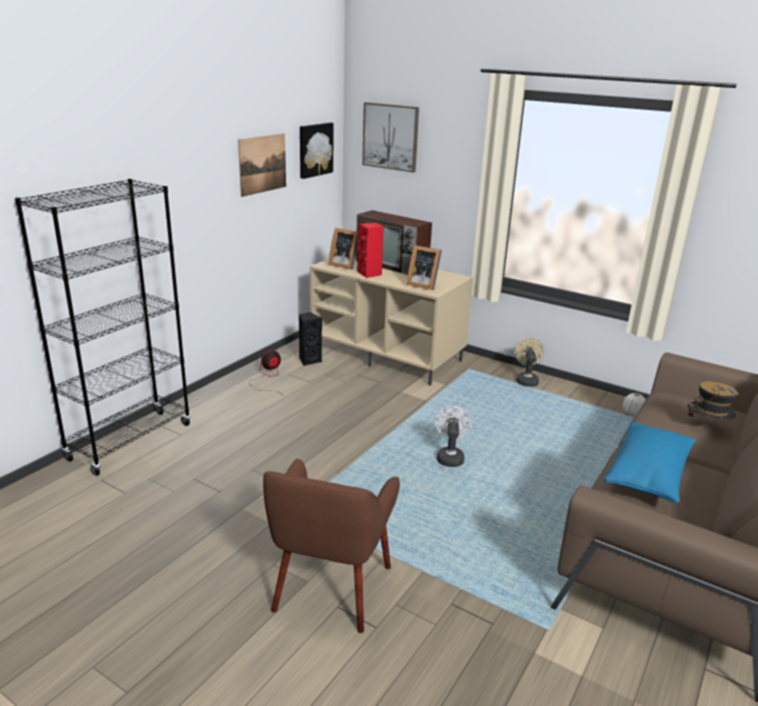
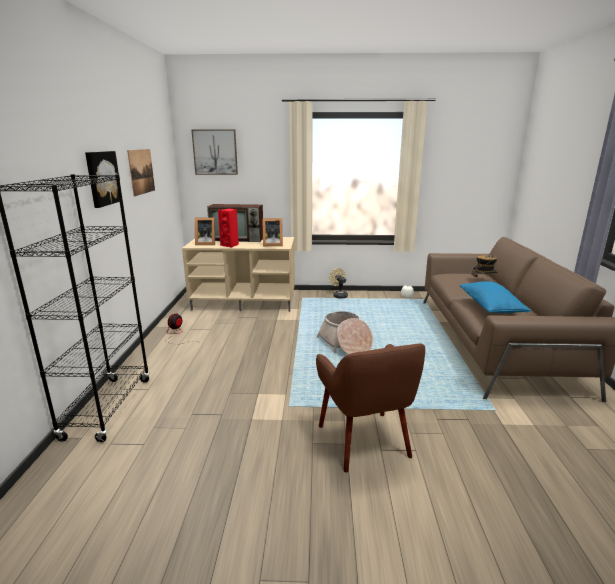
camera: 30 degrees left, 5 degrees down
(309, 360) = (195, 317): black speaker -> none
(314, 149) = (164, 164): picture -> picture (102, 178)
(450, 457) = (345, 344): white fan -> basket

